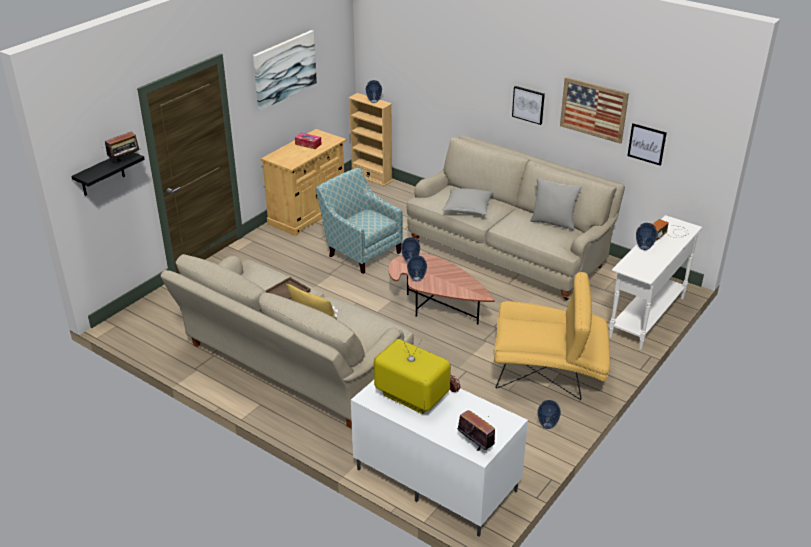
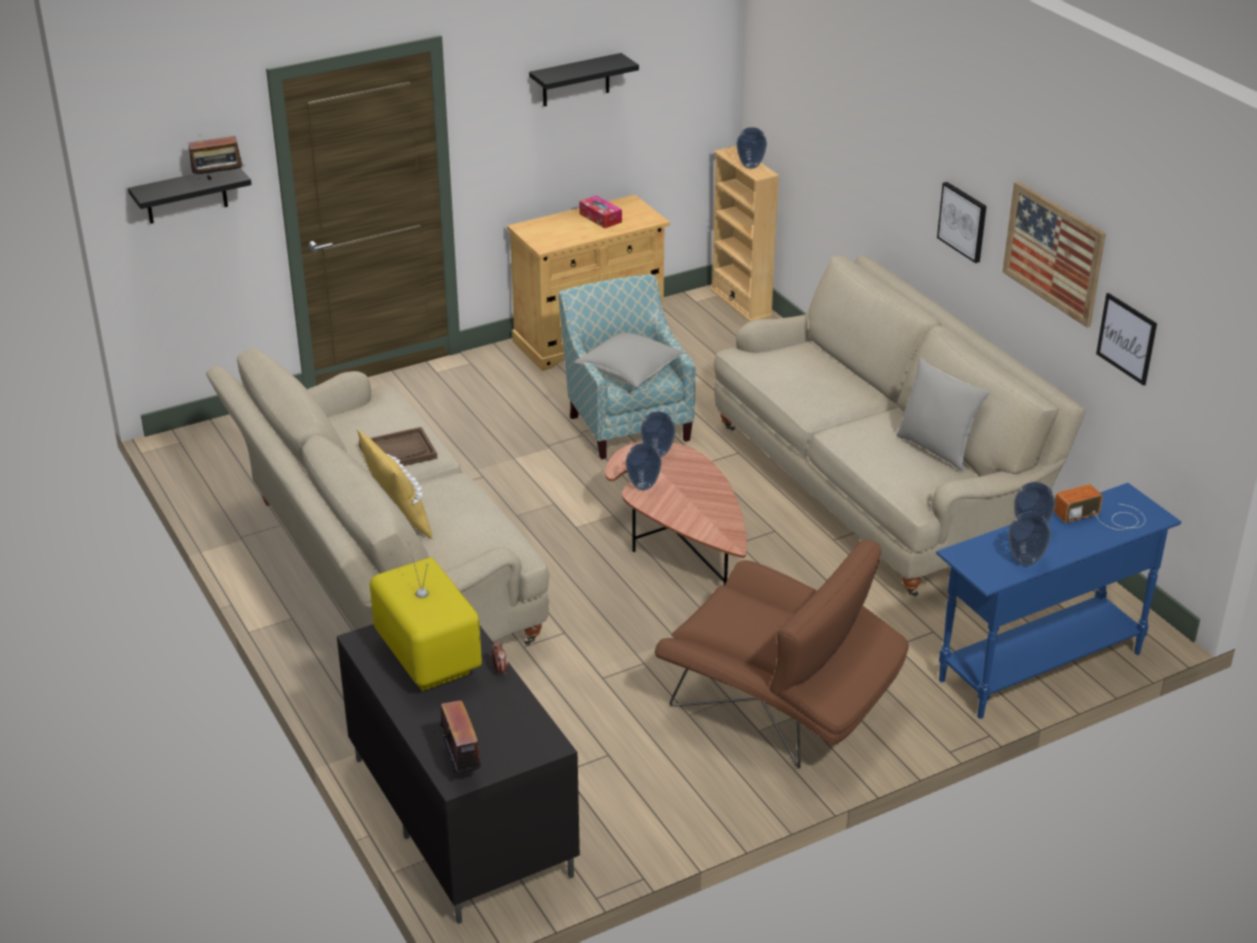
camera: 25 degrees right, 0 degrees up
(284, 69) = (576, 80): picture -> black shelf
(434, 480) = (458, 815): white tv stand -> black tv stand
(467, 208) = (805, 388): grey pillow -> grey pillow (630, 371)
(547, 426) = (707, 793): vase -> vase (1025, 561)
(548, 372) = (780, 706): yellow armchair -> brown armchair
(646, 317) = (1039, 666): white console table -> blue console table

